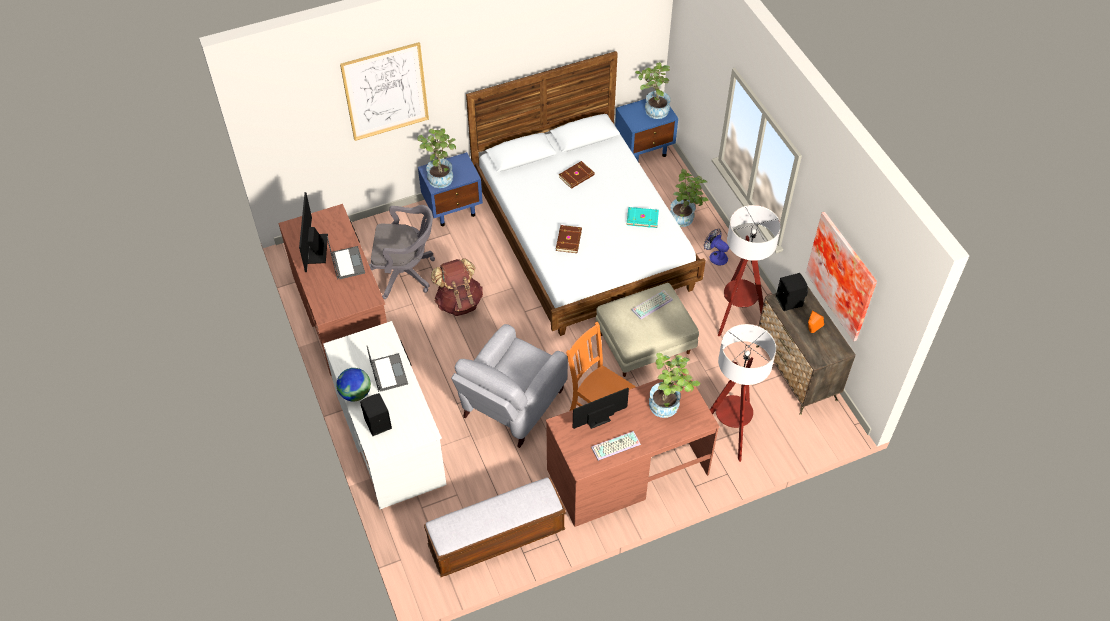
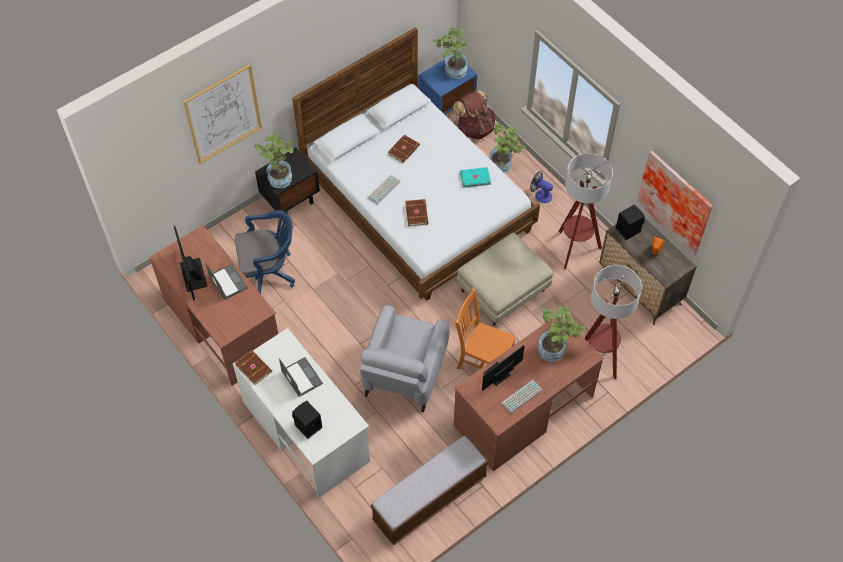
camera: 15 degrees left, 5 degrees up
(343, 352) = (254, 367): none -> brown book
(355, 393) = (278, 403): globe -> none
(405, 273) = (268, 273): grey office chair -> blue office chair
(453, 209) = (291, 201): blue nightstand -> black nightstand
(459, 302) = (325, 289): brown backpack -> brown backpack (474, 128)
(652, 304) = (506, 256): keyboard -> keyboard (383, 189)

